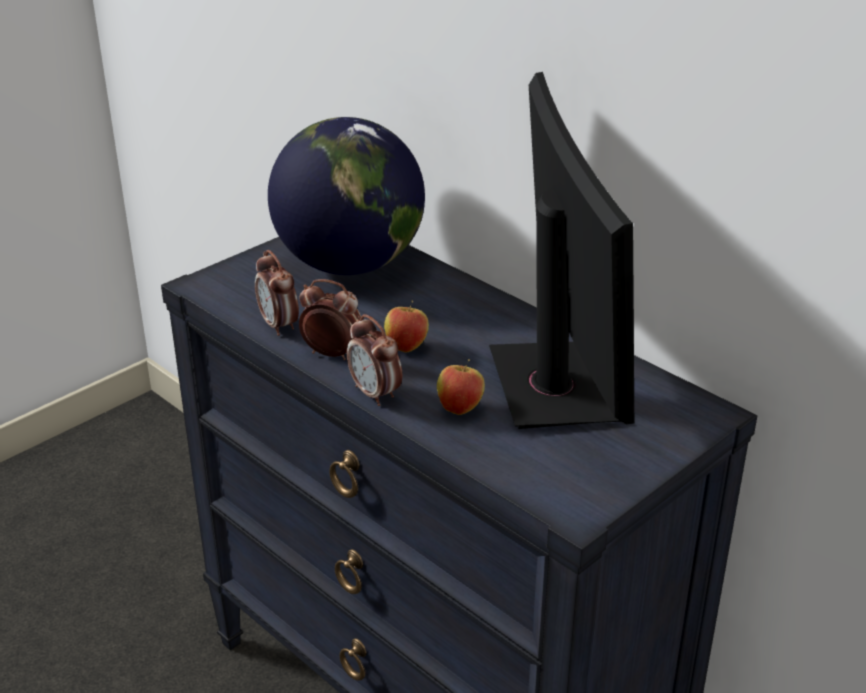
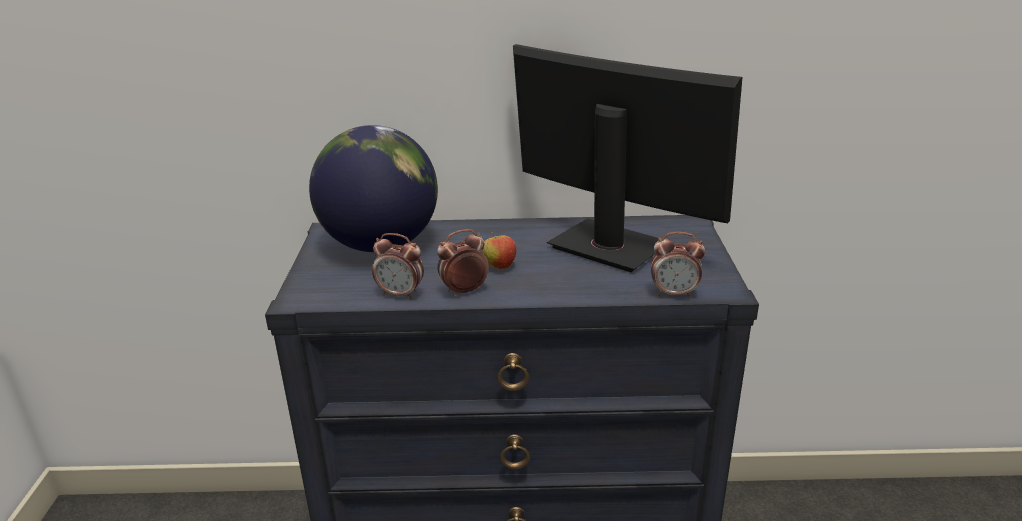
camera: 45 degrees left, 5 degrees down
(375, 394) = (530, 296): alarm clock -> alarm clock (674, 293)
(460, 408) = (586, 279): apple -> none

